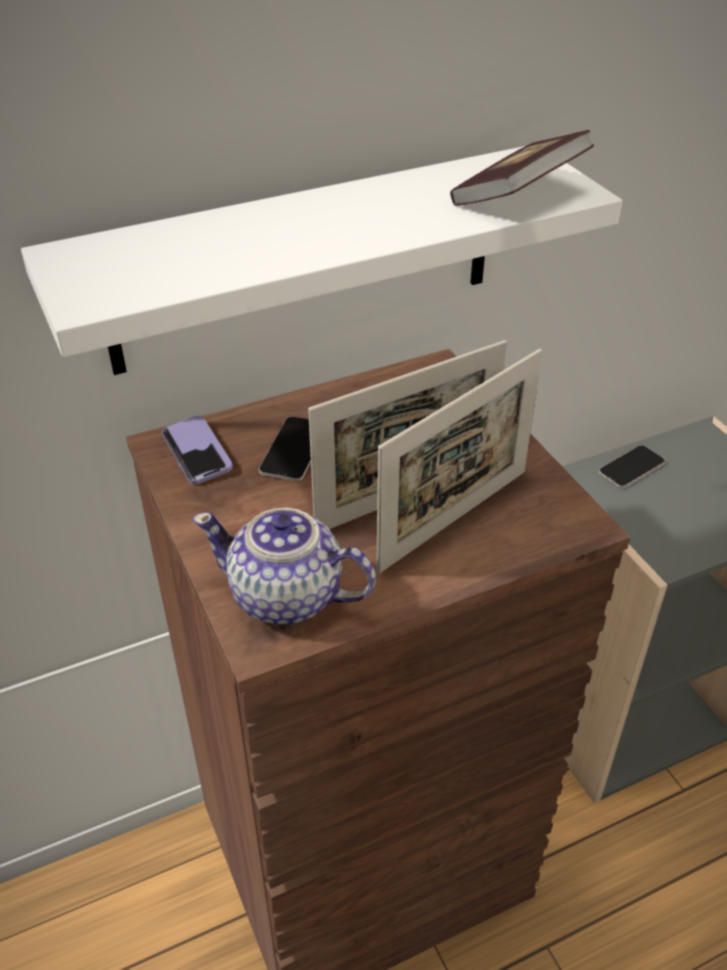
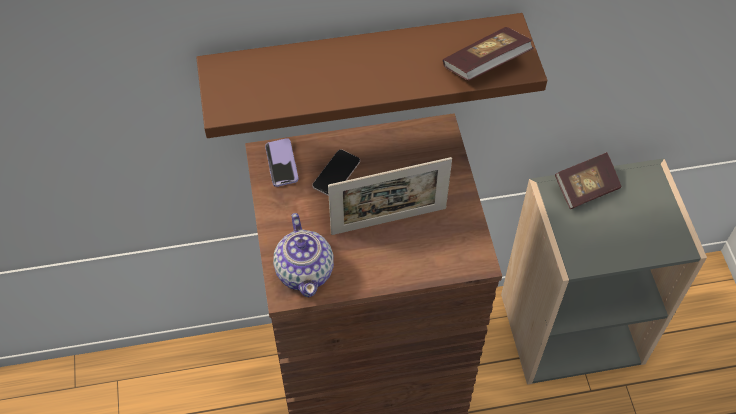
camera: 15 degrees right, 15 degrees up
(287, 597) = (305, 271): teapot -> teapot turned 135 degrees counterclockwise
(305, 260) = (362, 64): white shelf -> brown shelf
(454, 519) = (409, 242): picture frame -> none
(631, 467) = (585, 188): phone -> book

